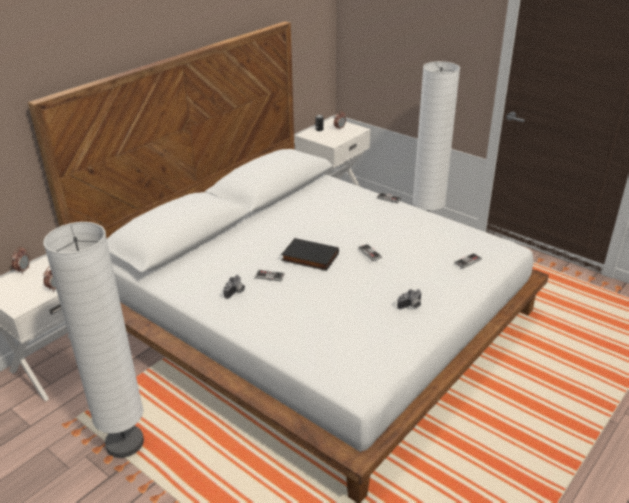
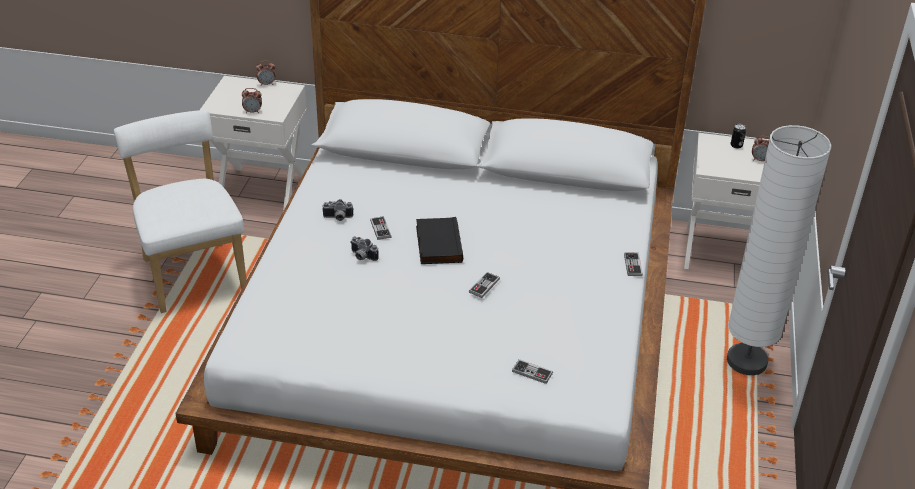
camera: 60 degrees right, 5 degrees up
(125, 443) = (193, 272): white floor lamp -> white chair
(411, 306) = (400, 348): camera -> camera (362, 257)

